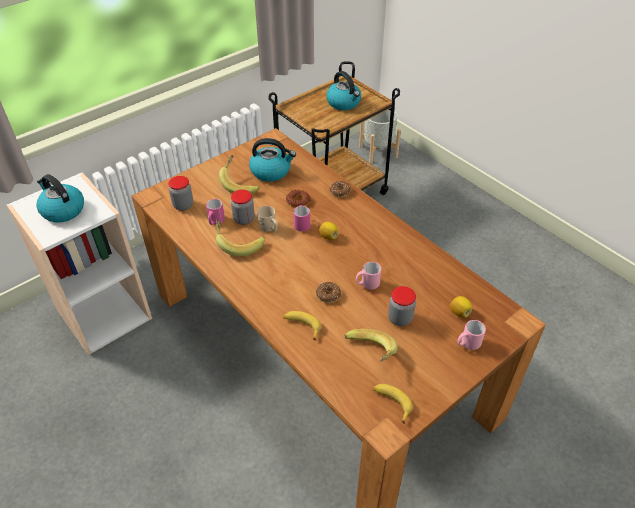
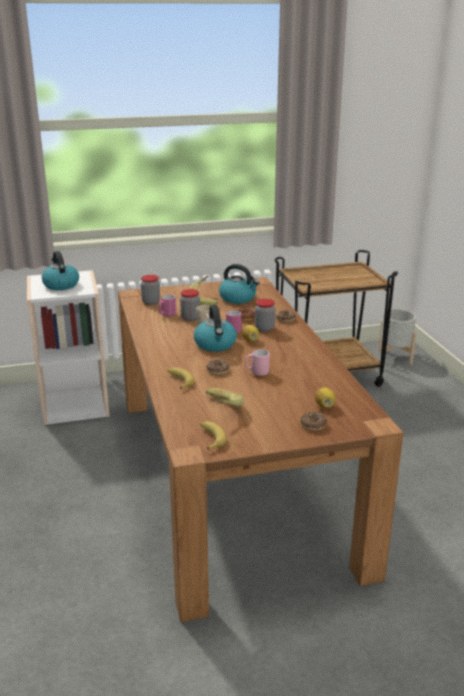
camera: 25 degrees right, 20 degrees down
(238, 244) = (173, 329): banana -> none
(344, 103) = (344, 278): kettle -> kettle (215, 344)
(400, 318) = (266, 396): jar -> jar (264, 328)
(467, 344) = (313, 425): pink mug -> donut

